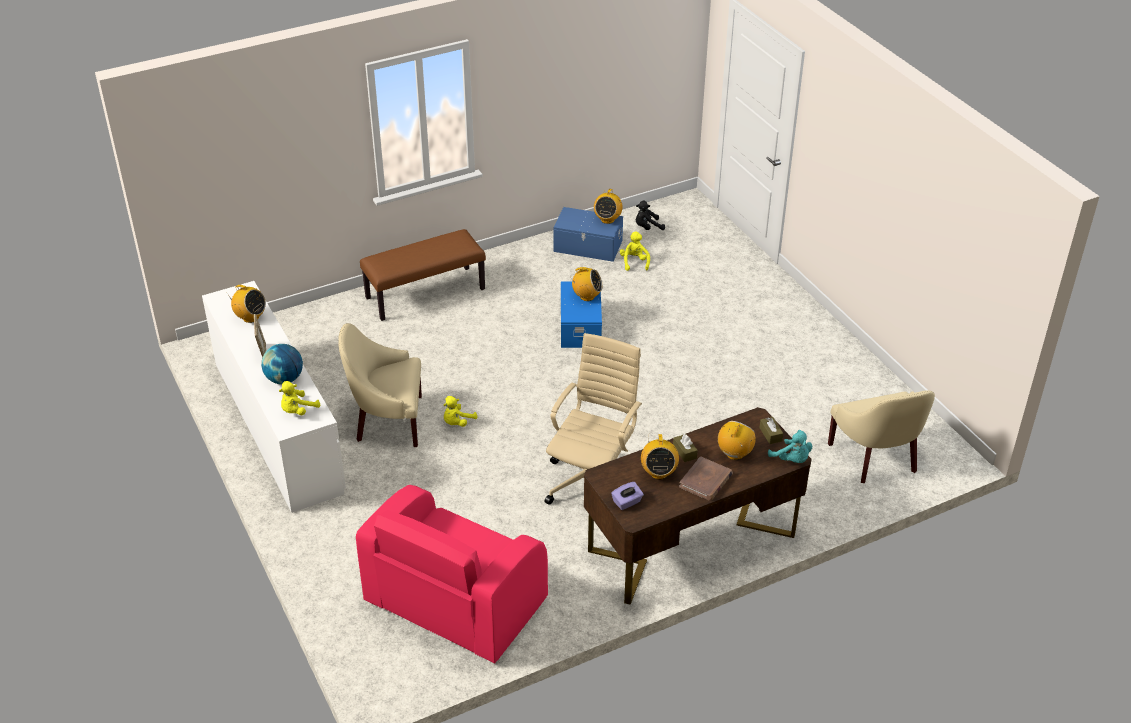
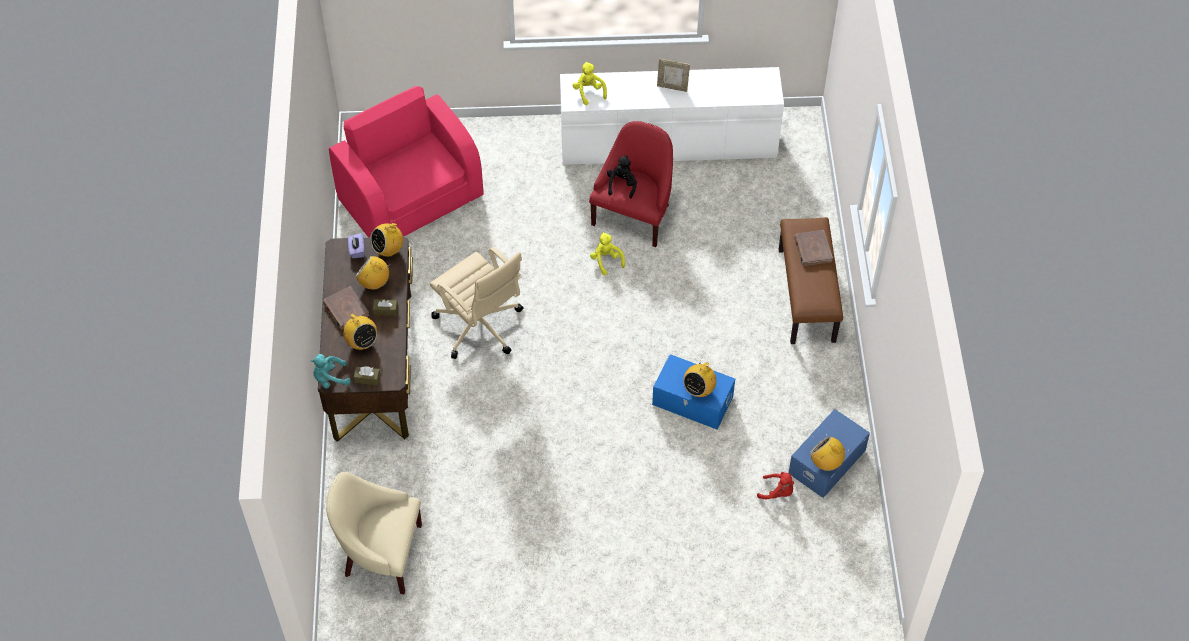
camera: 115 degrees right, 15 degrees up
(250, 317) = (729, 90): radio -> radio (388, 250)
(284, 379) = (633, 93): globe -> none
(388, 421) = (634, 215): beige armchair -> red armchair
(406, 254) = (812, 249): none -> brown book
(634, 262) = (777, 492): yellow plush toy -> red plush toy
(647, 227) = (837, 533): black plush toy -> black plush toy (621, 185)

